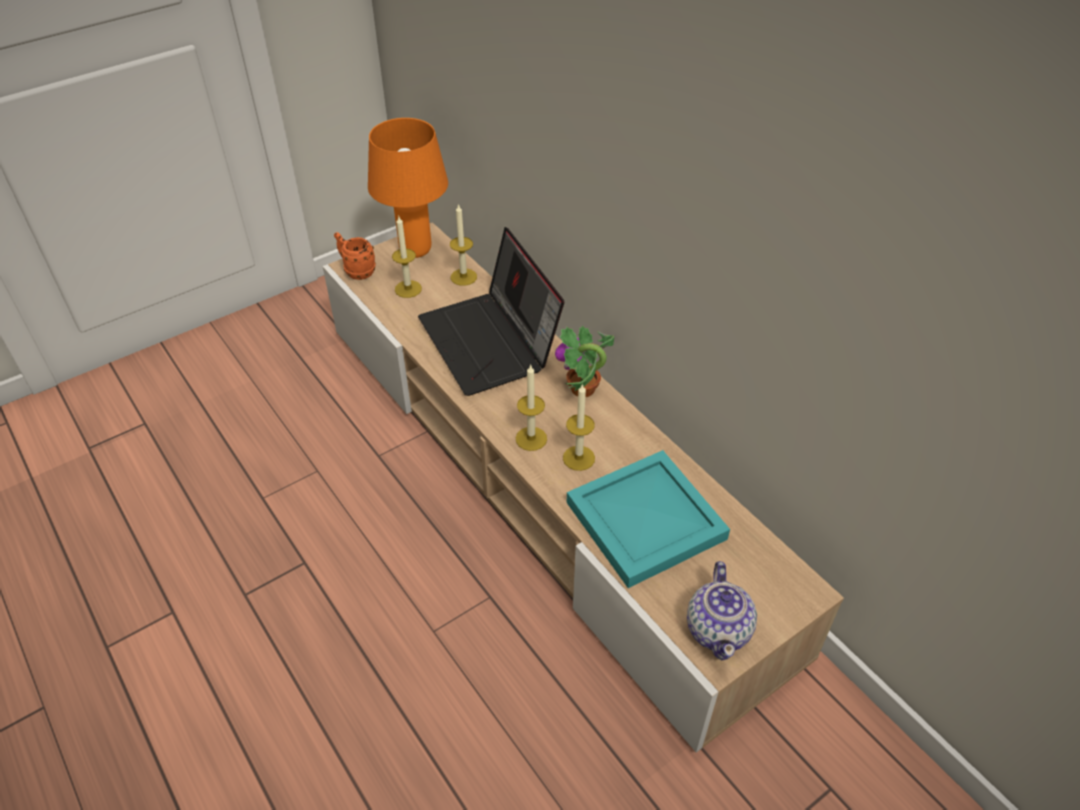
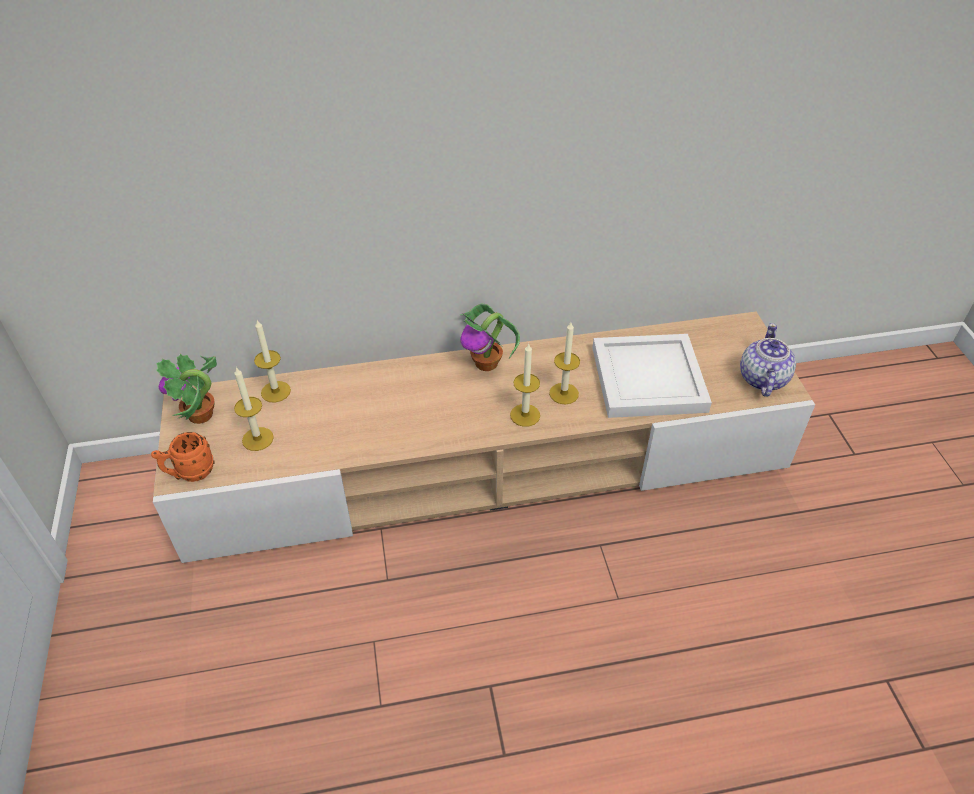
camera: 65 degrees left, 0 degrees up
(415, 251) = (200, 415): orange table lamp -> potted plant
(491, 343) = (386, 402): laptop -> none
(648, 521) = (649, 378): turquoise tray -> white tray
(718, 629) = (762, 379): teapot -> teapot turned 105 degrees counterclockwise

